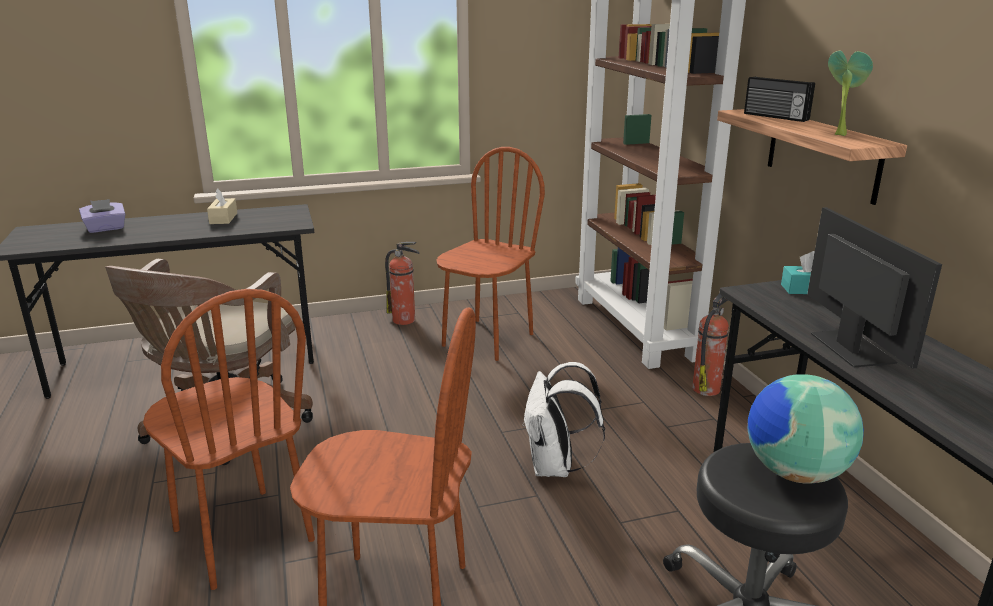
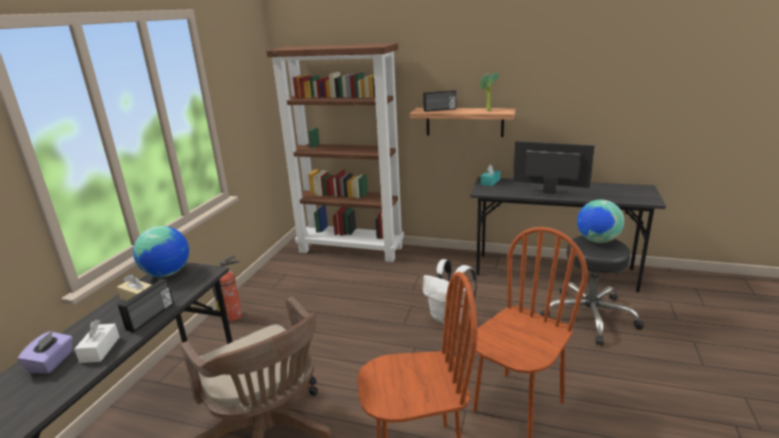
camera: 55 degrees left, 0 degrees up
(130, 235) = (100, 349): none -> white tissue box
(193, 233) = (151, 317): none -> radio
(279, 212) = (168, 273): none -> globe
(487, 339) = (302, 295): brown chair -> none
(706, 388) = (426, 255): fire extinguisher -> none

